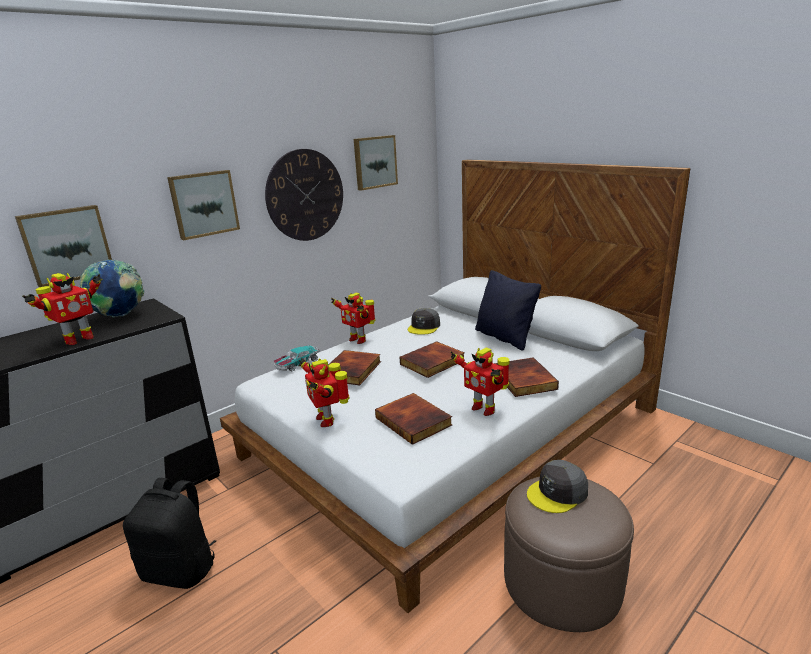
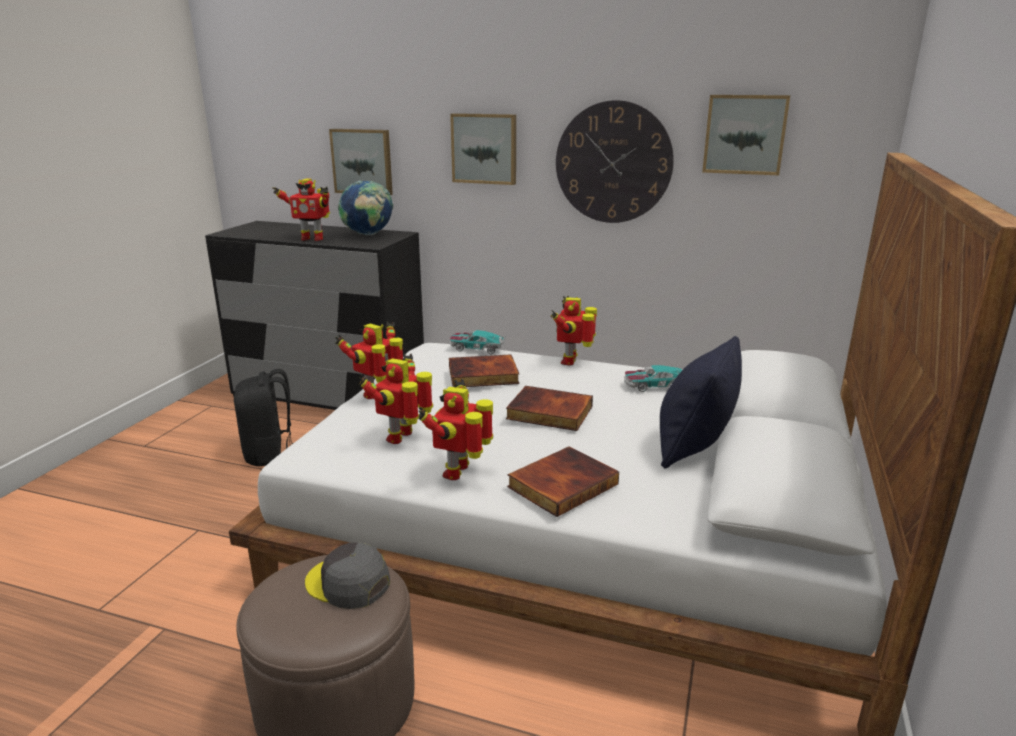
camera: 60 degrees right, 0 degrees up
(414, 421) = (403, 437): book -> toy robot
(424, 327) = (654, 386): grey cap -> toy car

